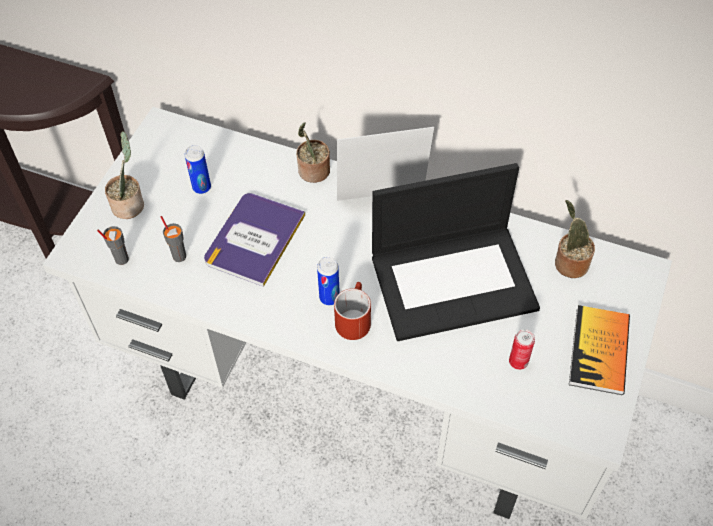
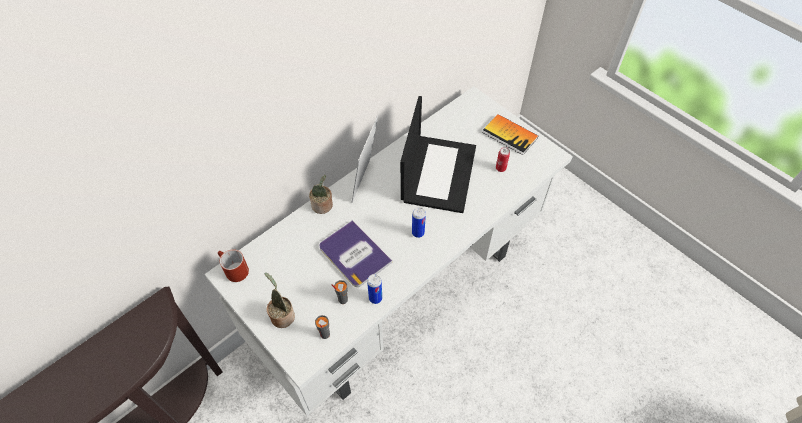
camera: 65 degrees left, 0 degrees up
(201, 187) = (295, 268): can -> can (375, 298)
(353, 318) = (437, 227): red mug -> red mug (233, 270)
(569, 263) = (453, 123): potted plant -> none

